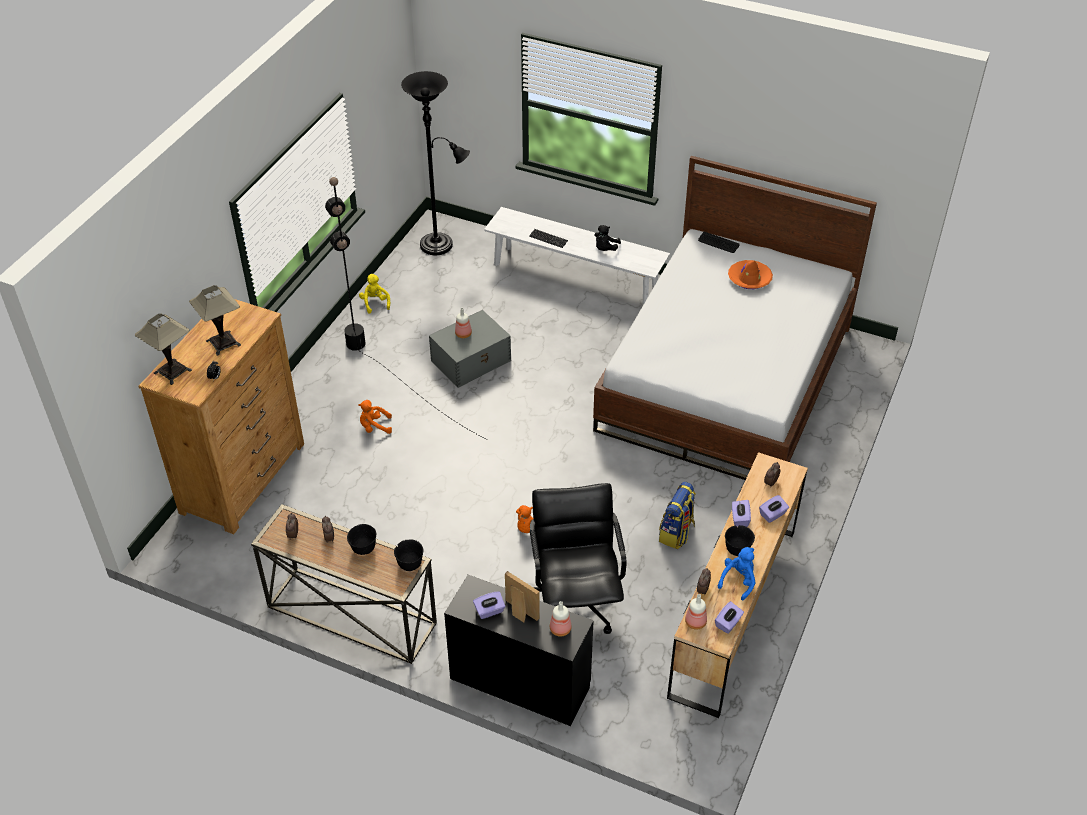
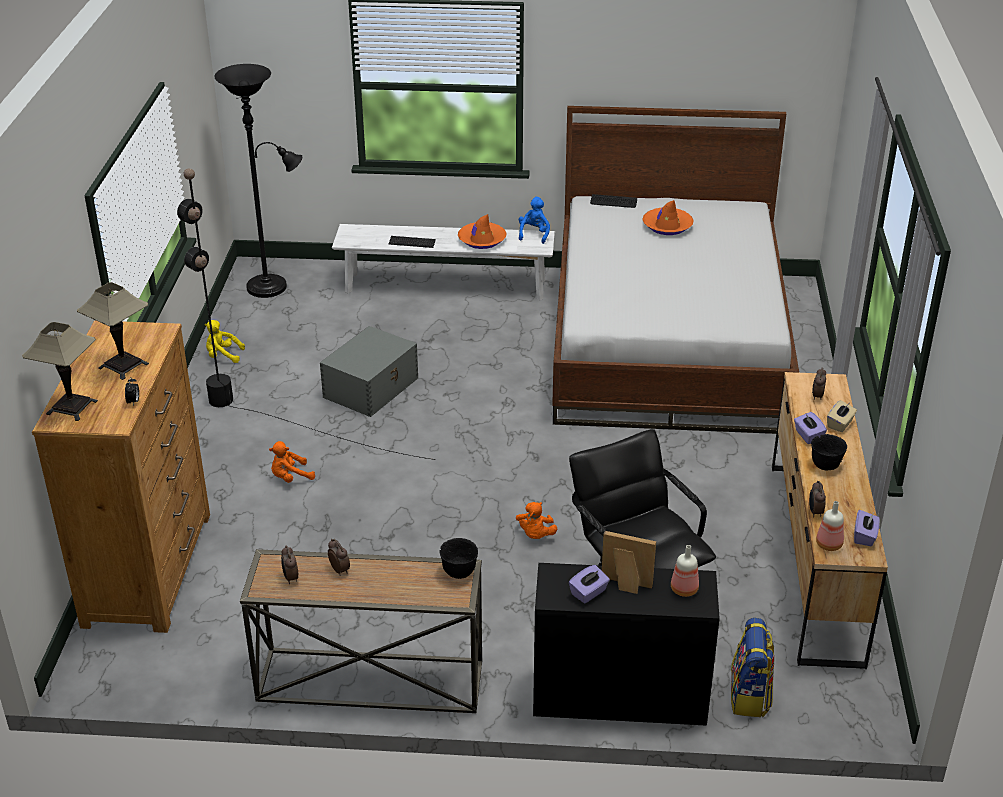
camera: 20 degrees left, 10 degrees down
(364, 549) = (391, 570): black bowl -> none
(375, 303) = (223, 356): yellow plush toy -> yellow plush toy turned 45 degrees counterclockwise
(463, 334) = (360, 352): bottle -> none
(605, 249) = (482, 240): black plush toy -> orange hat
(676, 533) = (705, 500): backpack -> backpack (750, 696)
(738, 581) = (847, 494): blue plush toy -> blue plush toy (534, 234)
(773, 515) = (840, 424): purple tissue box -> beige tissue box

